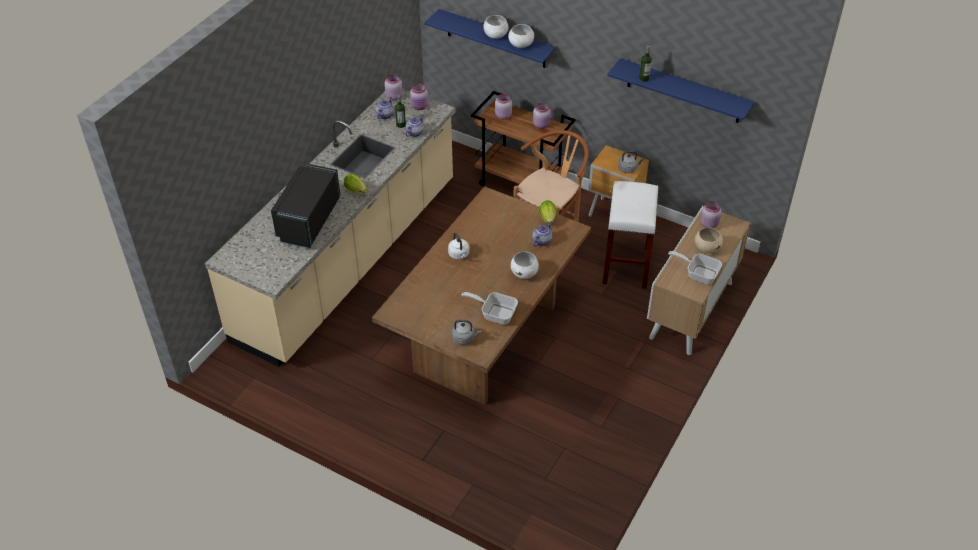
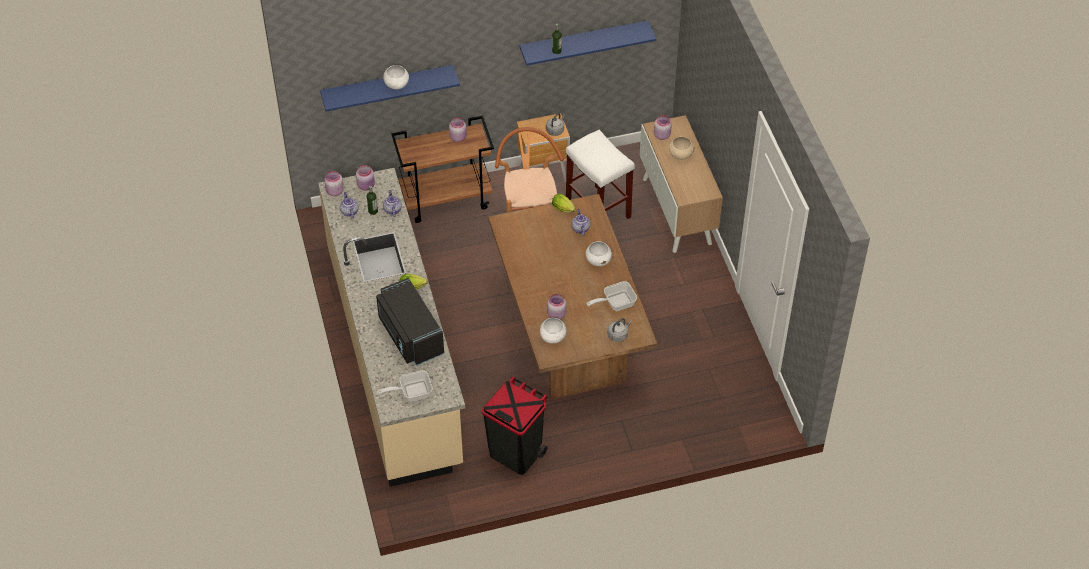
camera: 45 degrees left, 5 degrees up
(337, 390) = (515, 453): none -> black trash can
(459, 255) = (539, 280): white kettle -> none
(503, 115) = (419, 149): pink jar -> pink jar (556, 314)
(520, 44) = (426, 80): white bowl -> white bowl (552, 337)
(698, 273) = (696, 177): frying pan -> frying pan (411, 392)

